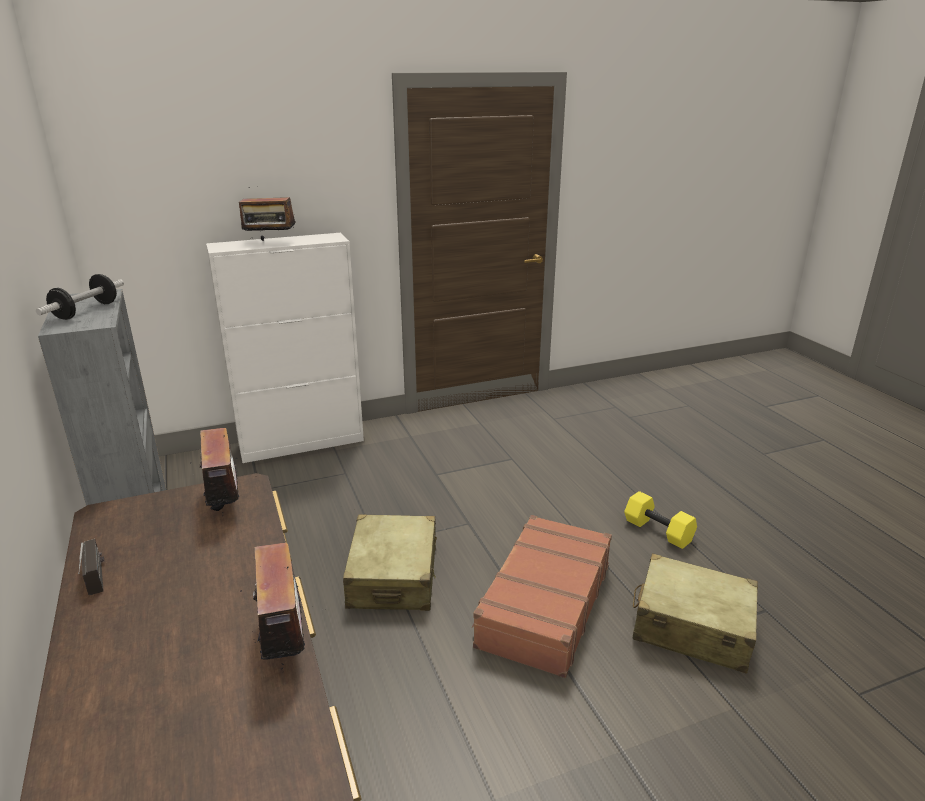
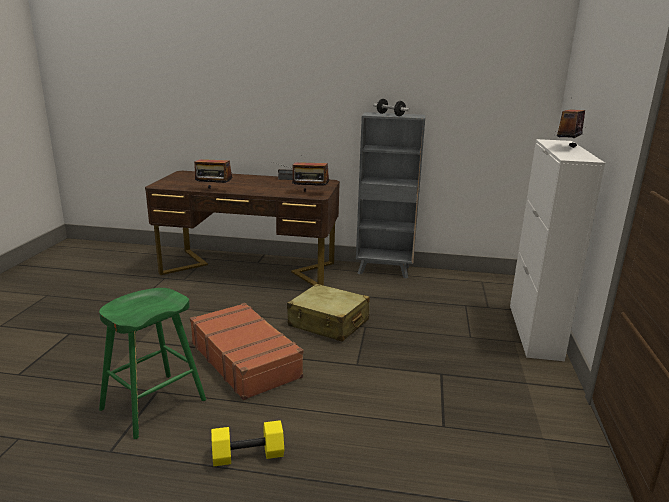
camera: 120 degrees right, 5 degrees down
(691, 627) = (153, 405): beige suitcase -> green stool

